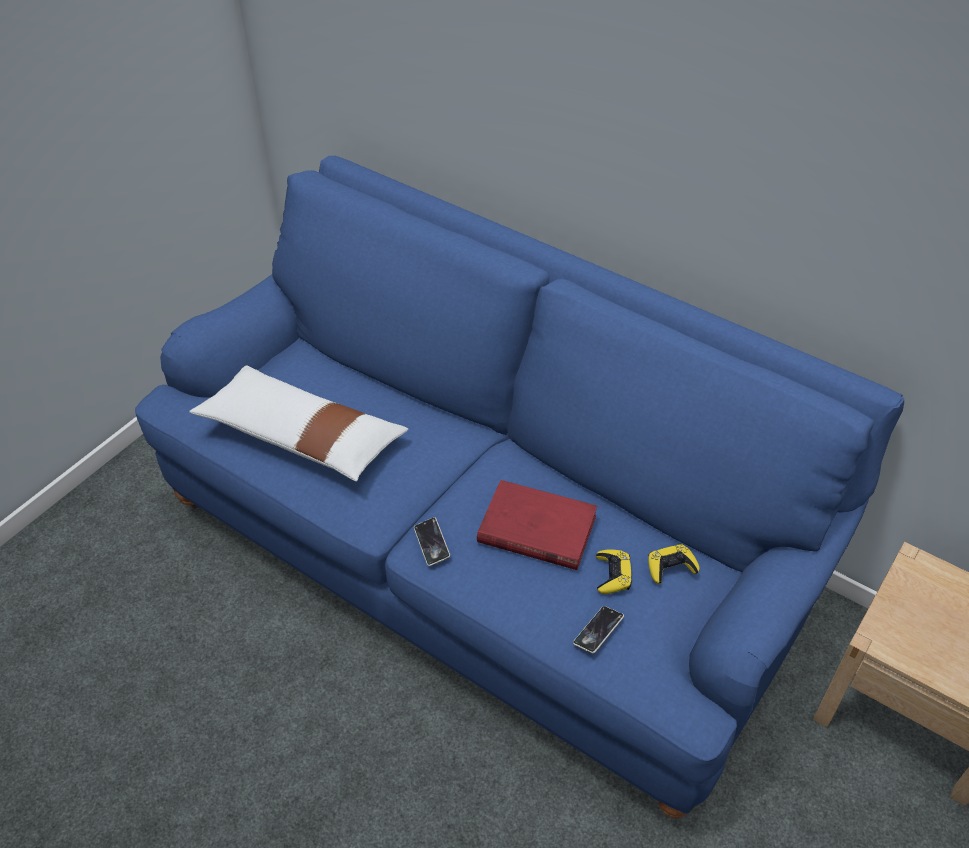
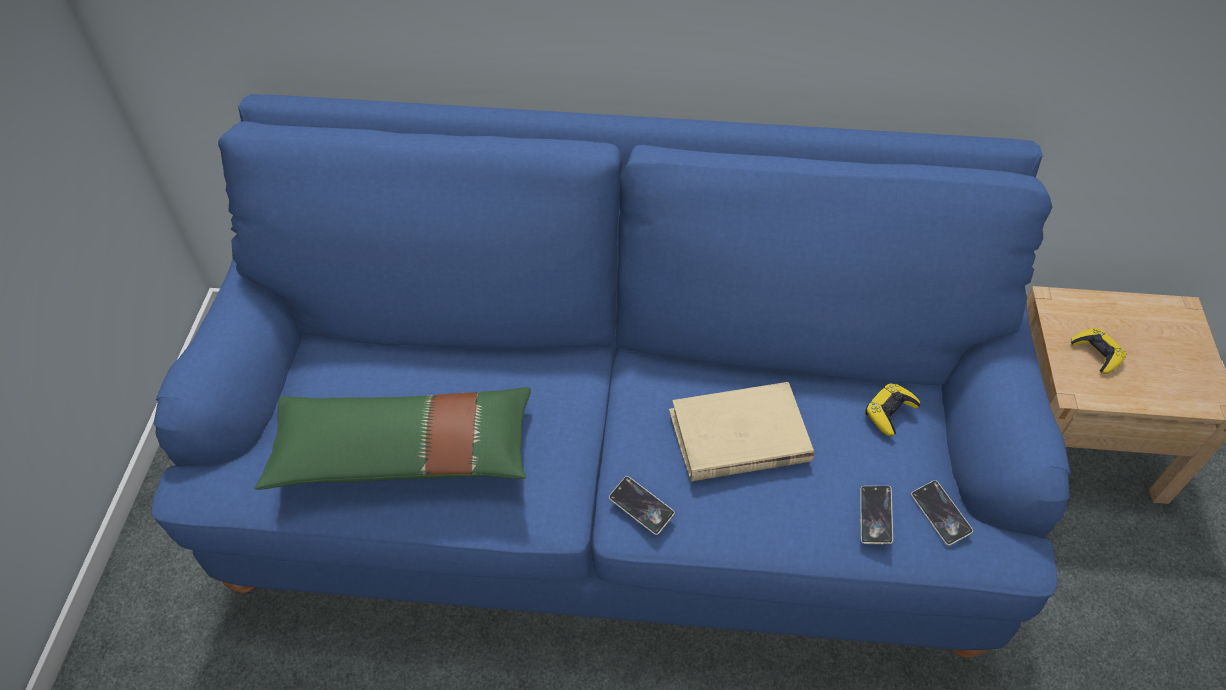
camera: 30 degrees left, 5 degrees up
(301, 436) = (404, 453): white pillow -> green pillow
(536, 529) = (738, 436): red book -> beige book
(612, 575) = (845, 448): yellow game controller -> yellow game controller (1096, 353)
(652, 655) = (940, 514): none -> phone

